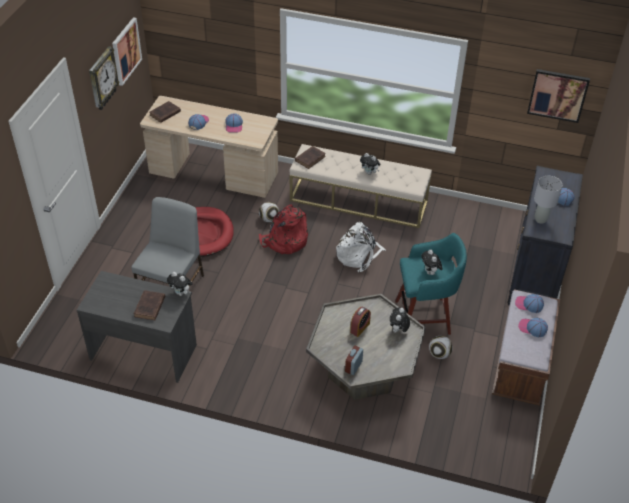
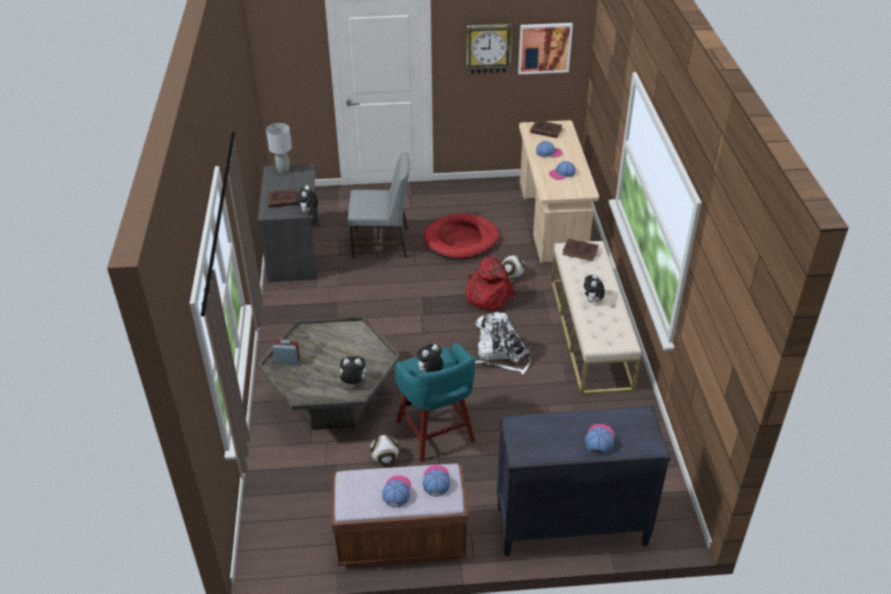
camera: 70 degrees right, 5 degrees down
(360, 328) = (343, 352): alarm clock -> none
(540, 219) = (541, 426): grey table lamp -> grey table lamp (283, 169)
(558, 95) = (730, 344): picture -> none

